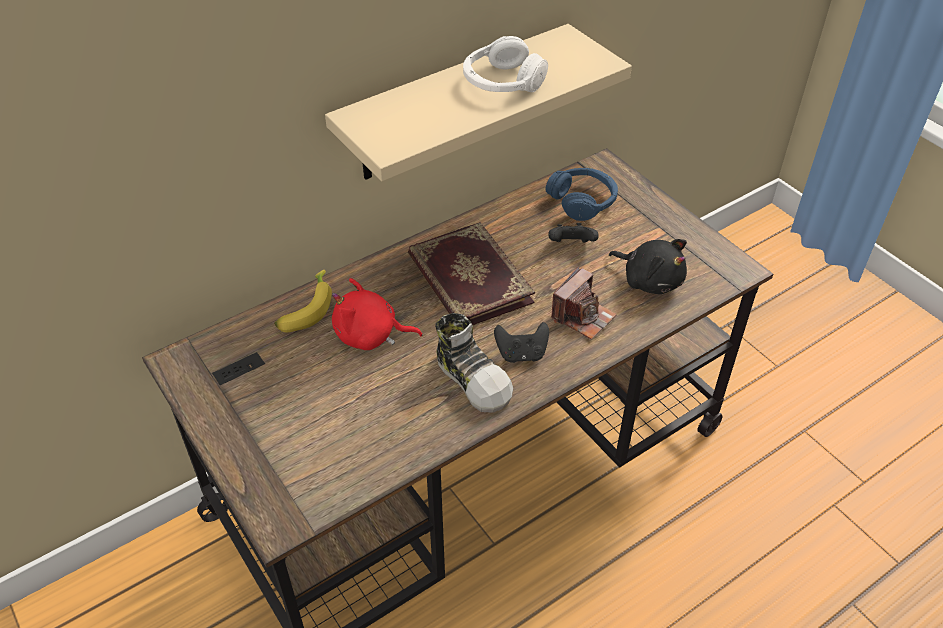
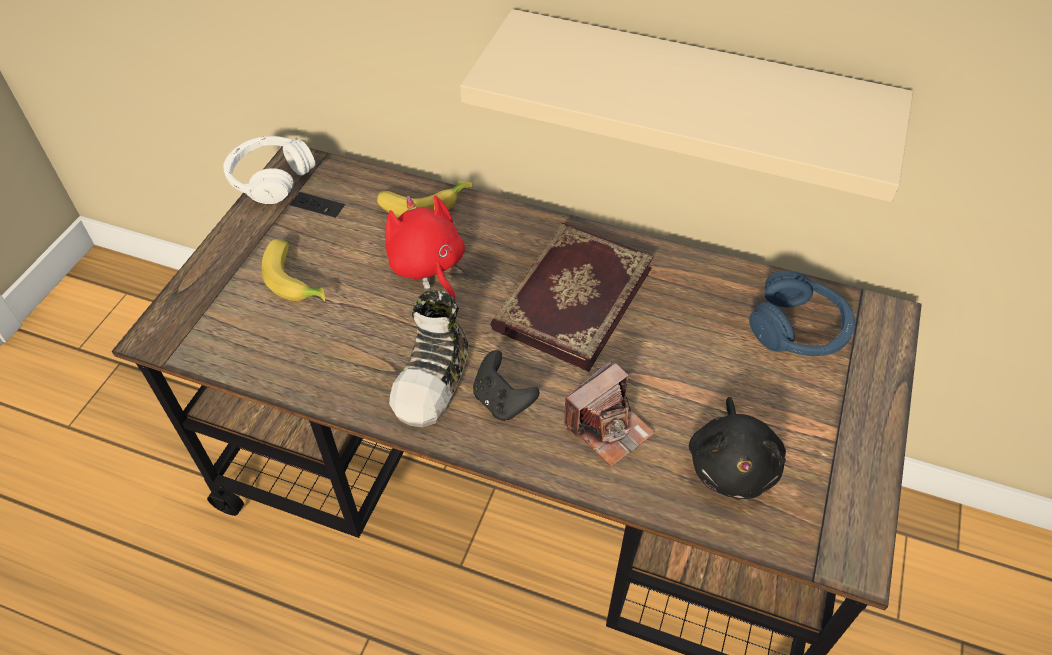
camera: 55 degrees right, 5 degrees up
(307, 413) = (297, 279): none -> banana
(502, 82) = (715, 95): white headphones -> white headphones (270, 178)
(571, 245) = (712, 357): black game controller -> none
(582, 316) = (608, 427): camera -> camera turned 45 degrees counterclockwise

